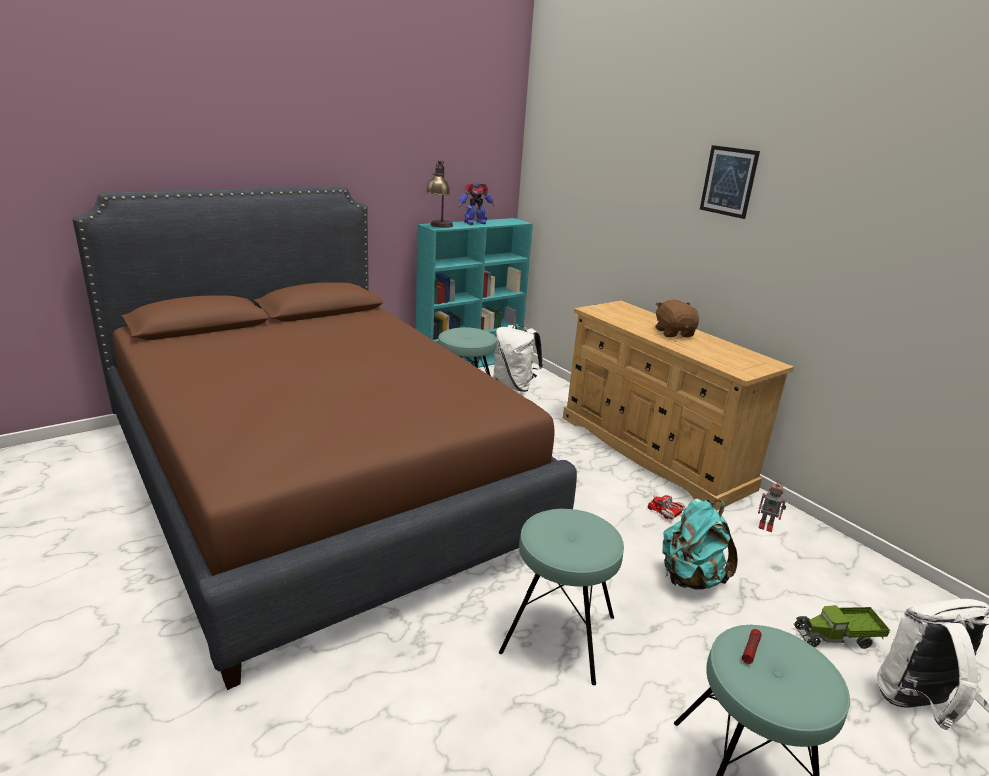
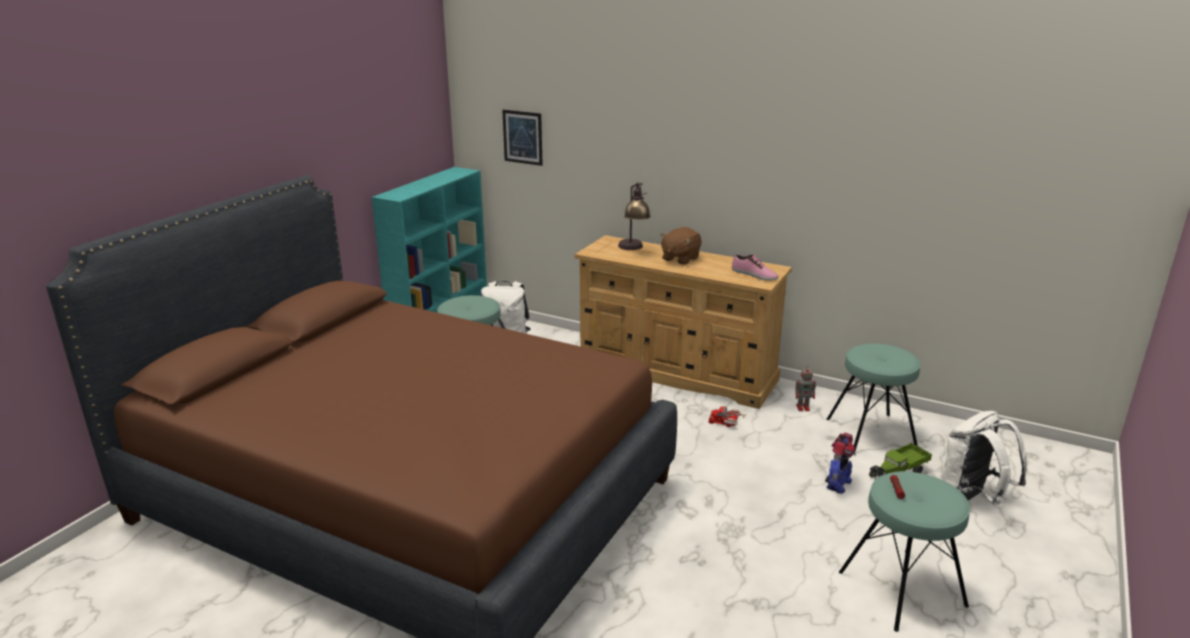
camera: 25 degrees left, 0 degrees up
(439, 227) = (399, 195): table lamp -> table lamp (633, 249)
(474, 223) = (425, 182): toy robot -> toy robot (837, 484)
(558, 634) = (719, 546): turquoise stool -> turquoise stool (870, 434)
(674, 333) = (680, 258): brown plush toy -> brown plush toy turned 105 degrees counterclockwise
(690, 578) = (779, 468): turquoise backpack -> none
(728, 181) = (700, 114): picture -> picture (522, 137)
(741, 363) = (754, 275): none -> shoe

